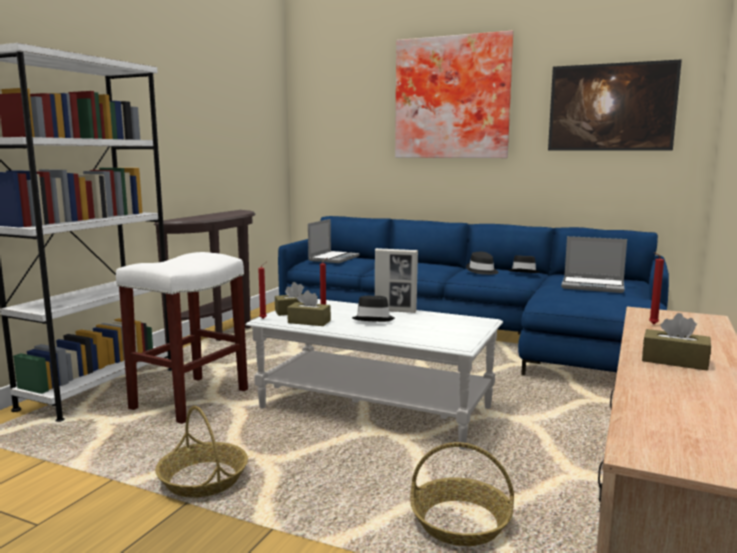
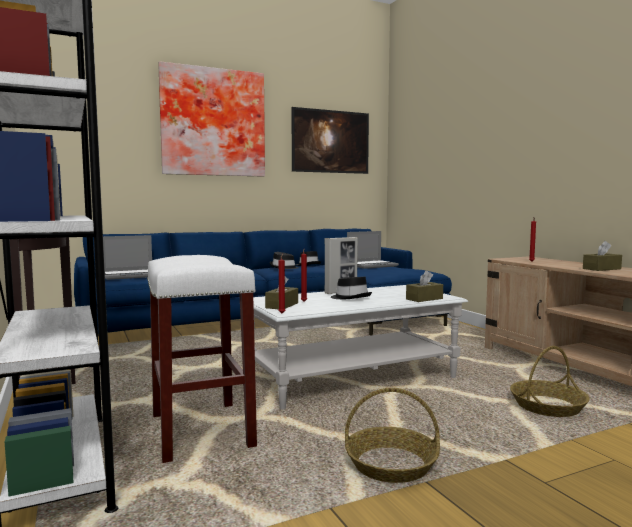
camera: 50 degrees left, 5 degrees down
(309, 322) = (322, 307): brown tissue box -> brown tissue box (424, 299)
(333, 258) = (130, 275): laptop -> laptop turned 90 degrees clockwise

